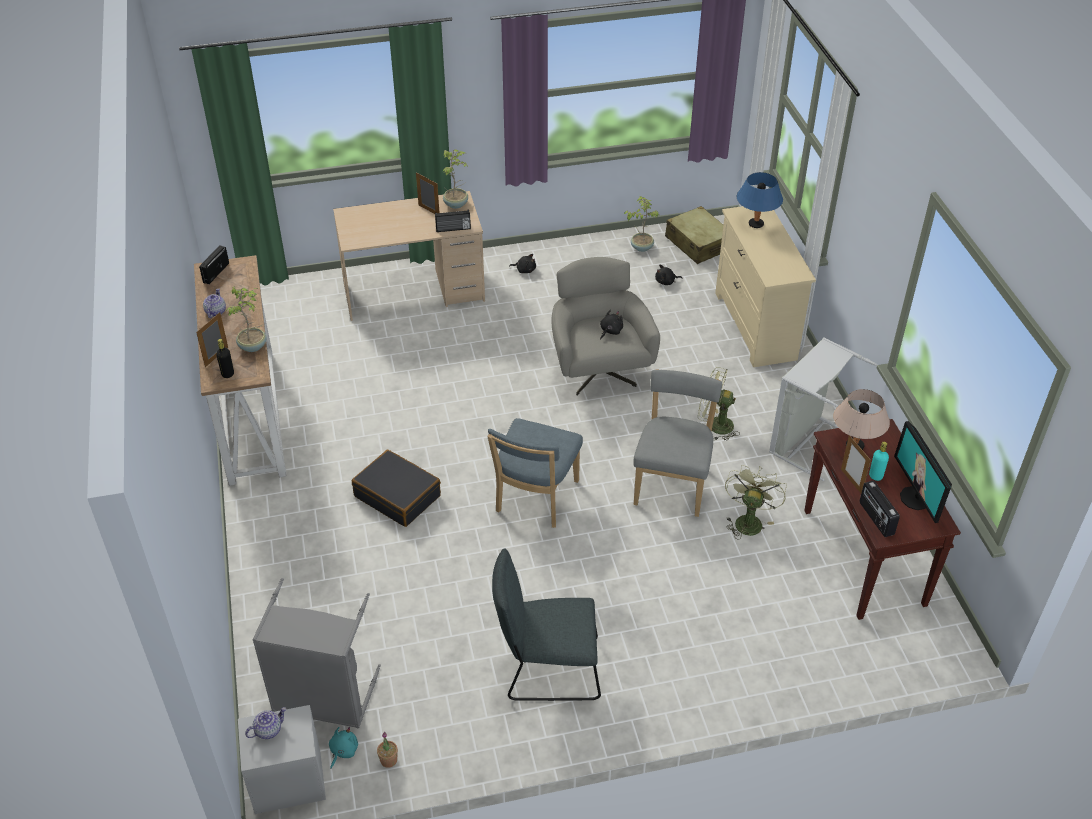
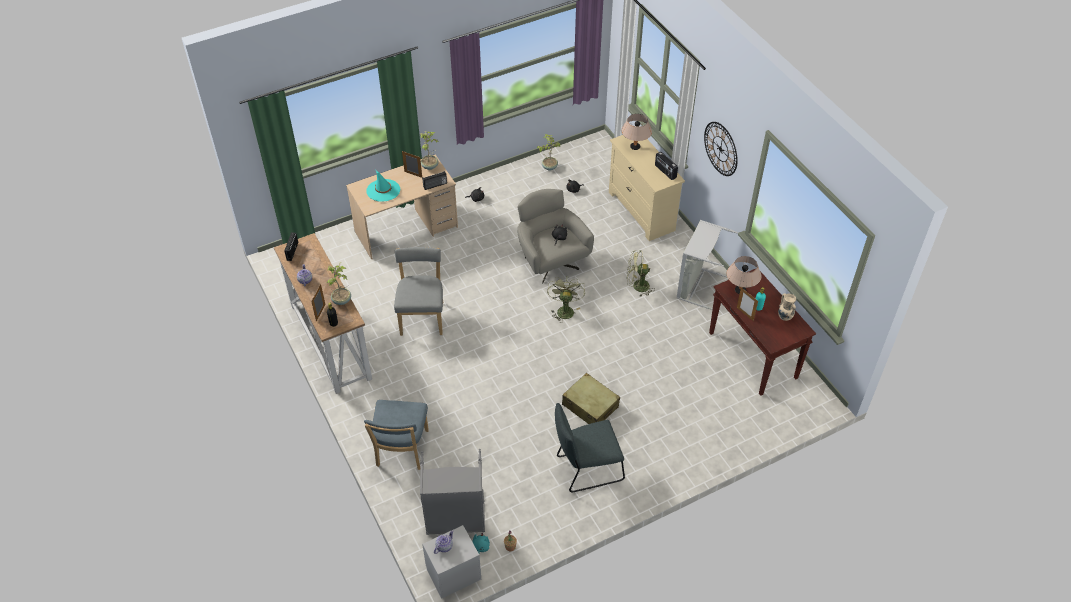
camera: 15 degrees left, 5 degrees up
(380, 223) = (383, 190): none -> turquoise hat
(398, 496) = (451, 377): black suitcase -> none
(535, 499) = (540, 360): blue chair -> blue chair (401, 451)
(673, 483) = (623, 331): grey chair -> grey chair (422, 316)
(698, 243) = (586, 157): beige suitcase -> beige suitcase (590, 406)
(748, 520) = (677, 346): green fan -> green fan (564, 309)
(756, 224) = (635, 147): blue table lamp -> beige table lamp
(870, 229) = (720, 148): none -> wall clock
(875, 518) = (765, 335): radio -> radio (665, 172)
(915, 498) = (784, 317): monitor -> beige vase

